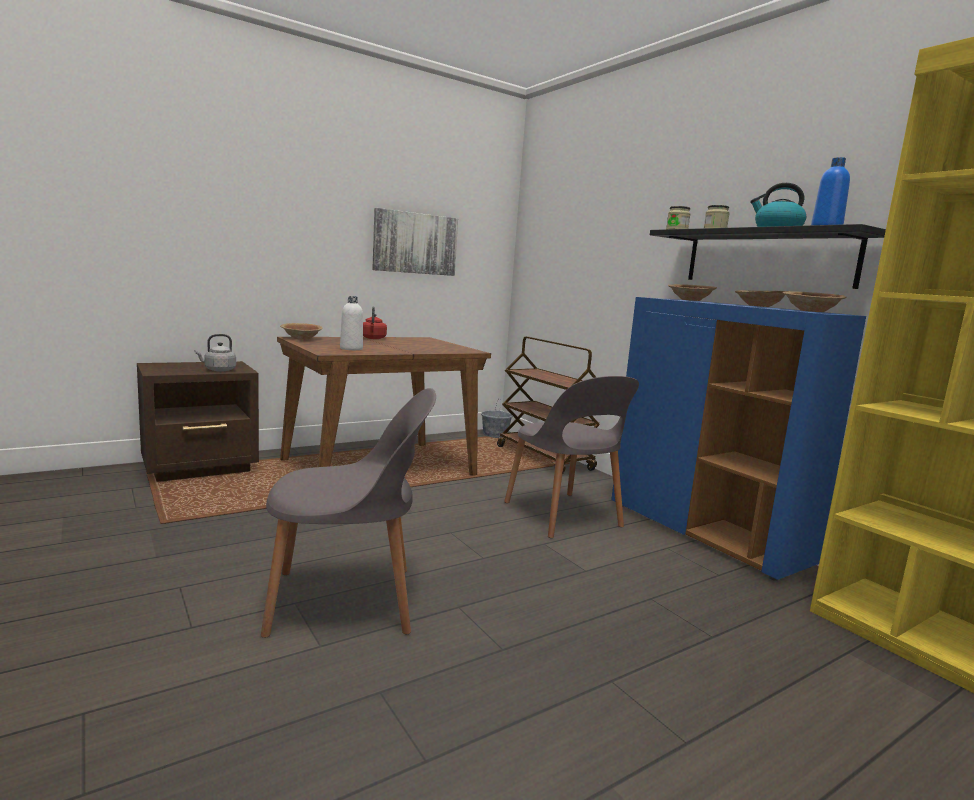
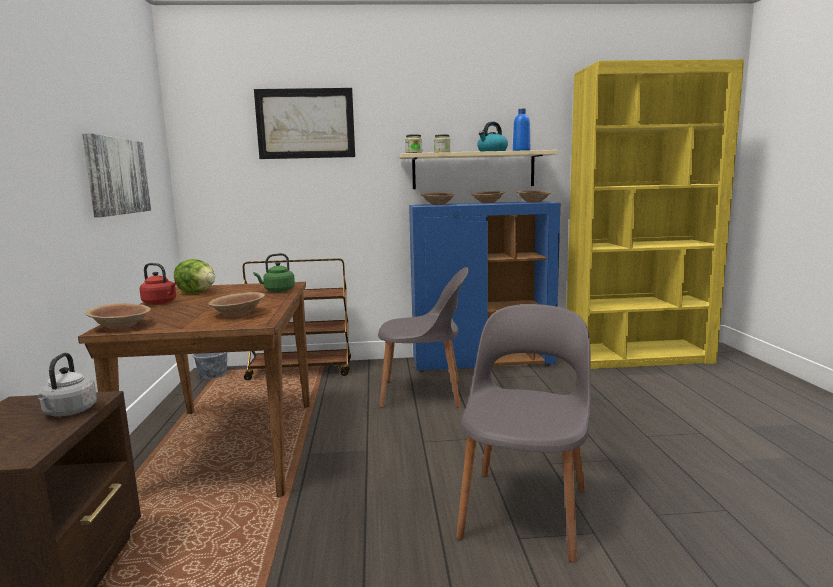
camera: 60 degrees left, 0 degrees up
(351, 349) = (238, 314): white bottle -> brown bowl
(414, 340) = (197, 292): none -> lettuce
(441, 350) = (277, 291): none -> green kettle
(604, 199) = (305, 124): none -> picture
(767, 258) = (473, 170): black shelf -> beige shelf

